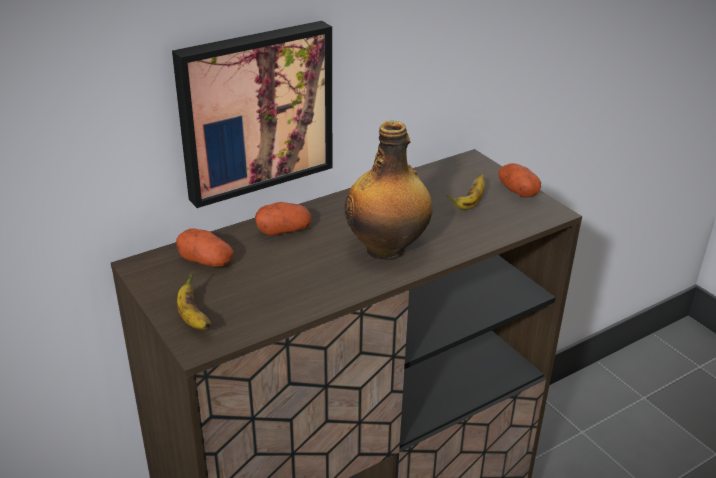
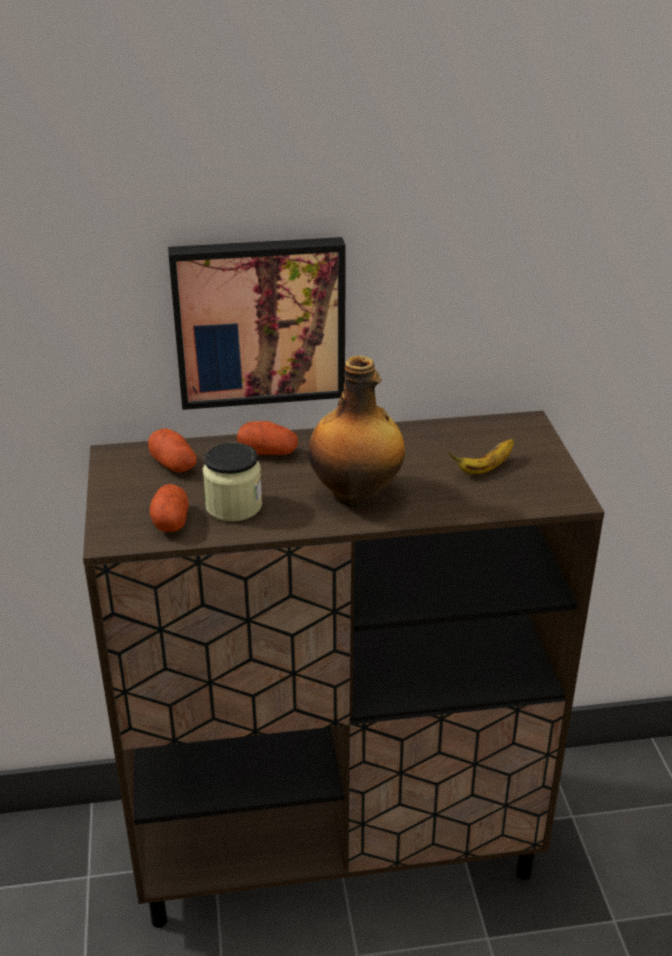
camera: 25 degrees right, 0 degrees up
(193, 318) = (123, 514): banana -> none
(290, 284) = (233, 506): none -> jar
(517, 191) = (551, 467): potato -> potato (170, 521)

